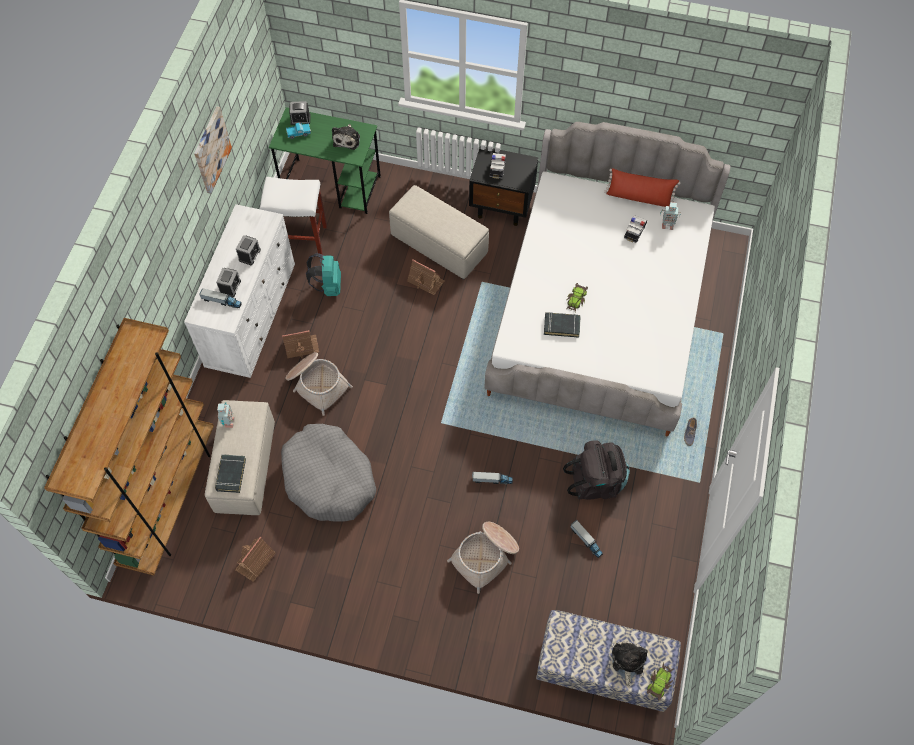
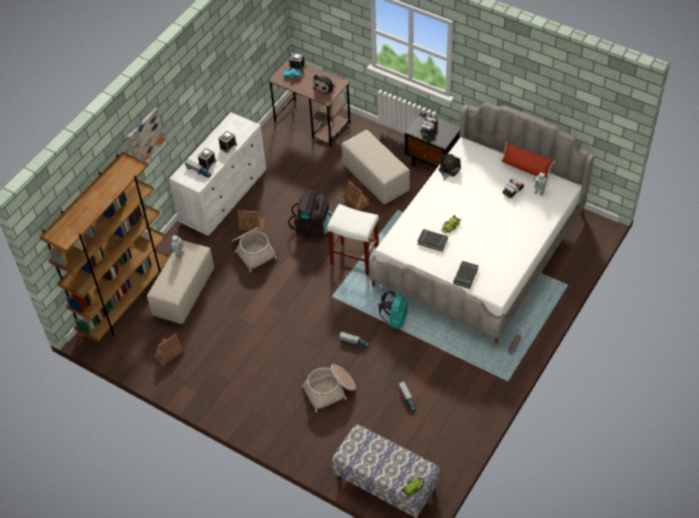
camera: 20 degrees right, 10 degrees down
(211, 150) = (218, 66): picture -> picture (144, 137)
(230, 474) = (168, 286): black book -> black book (465, 276)
(299, 239) = (275, 153): white stool -> white stool (354, 259)
(328, 286) = (285, 189): turquoise backpack -> turquoise backpack (394, 320)
(329, 479) = (238, 314): grey dog bed -> none
(332, 186) = (313, 123): green desk -> brown desk
(596, 482) = (430, 362): black backpack -> black backpack (313, 227)
(627, 661) = (396, 469): plush toy -> plush toy (448, 169)

